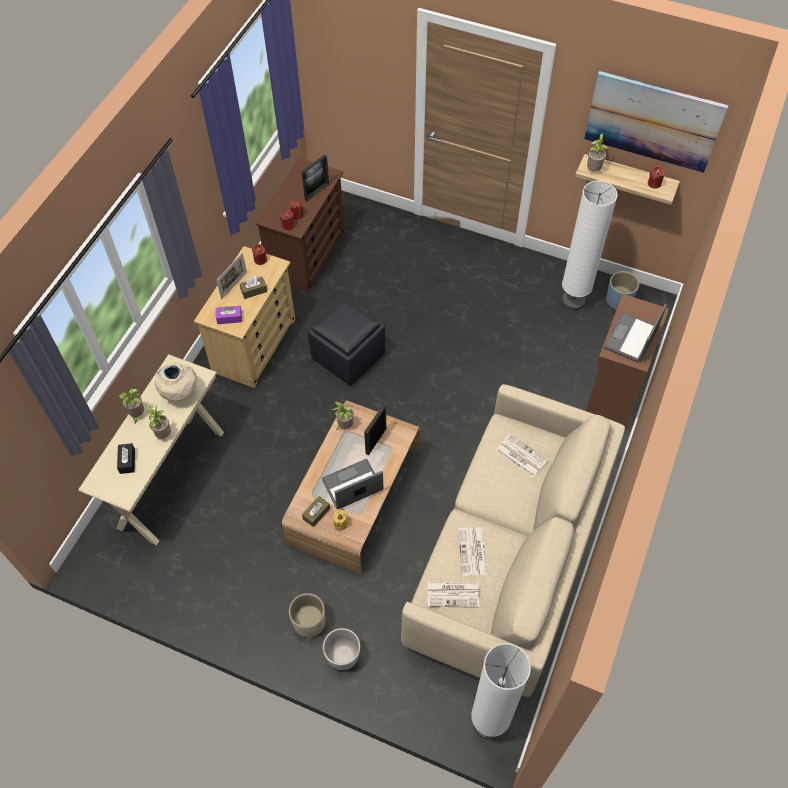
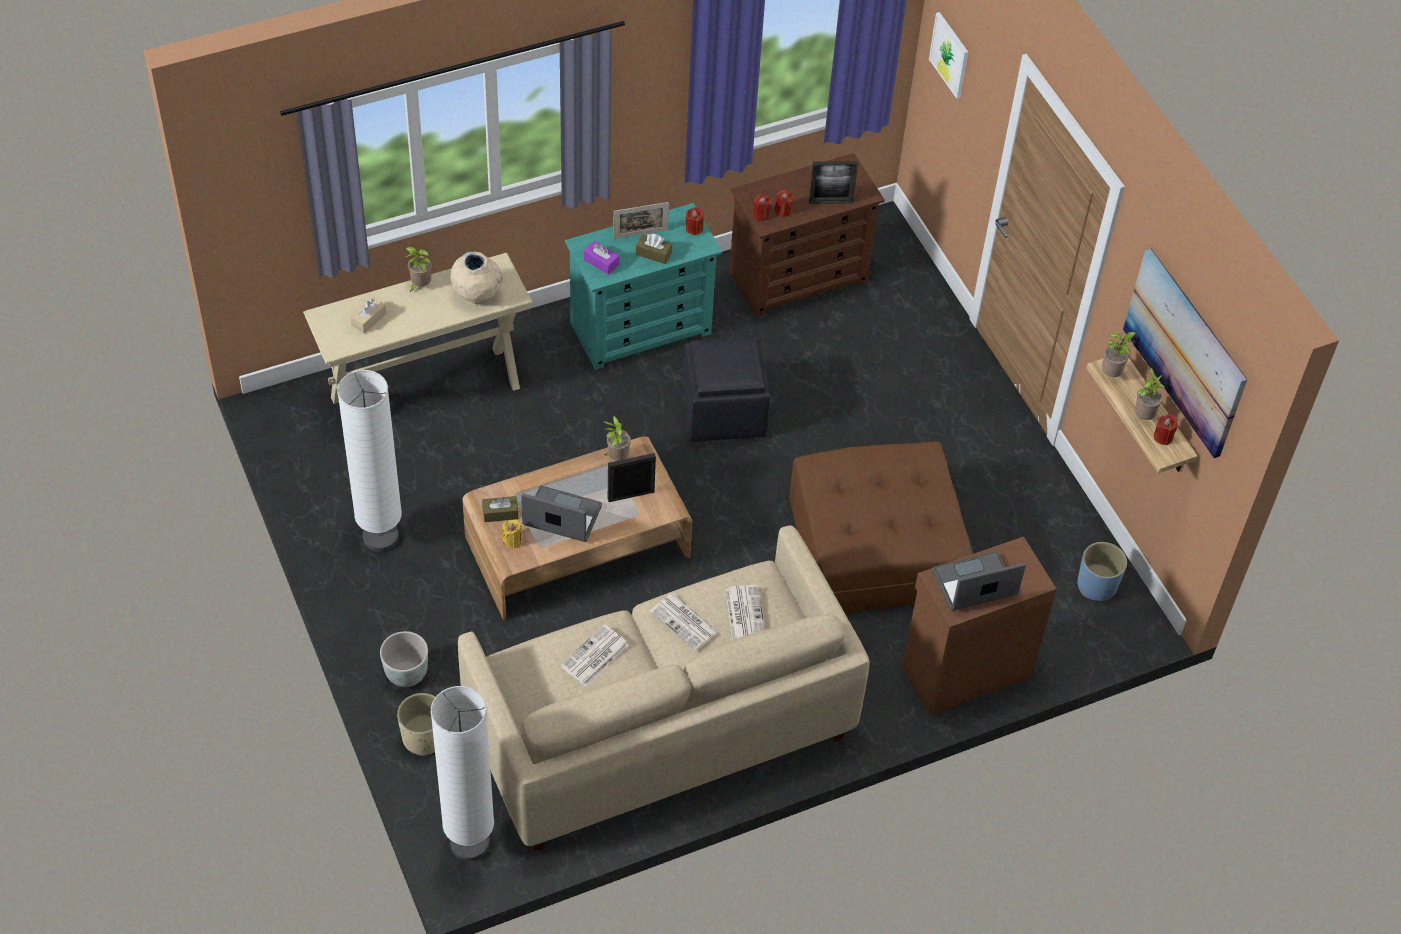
camera: 40 degrees right, 5 degrees down
(127, 461) = (368, 319): black tissue box -> beige tissue box
(163, 434) = (423, 320): potted plant -> potted plant (1143, 416)
(254, 345) = (641, 328): beige dresser -> turquoise dresser
(309, 622) = (409, 620): beige planter -> beige planter (423, 738)
(336, 53) = (950, 55): none -> picture
(453, 594) = (534, 675): newspaper -> newspaper (685, 622)
(502, 366) = (876, 548): none -> brown ottoman
(573, 301) = (1041, 545): white floor lamp -> white floor lamp (380, 537)

